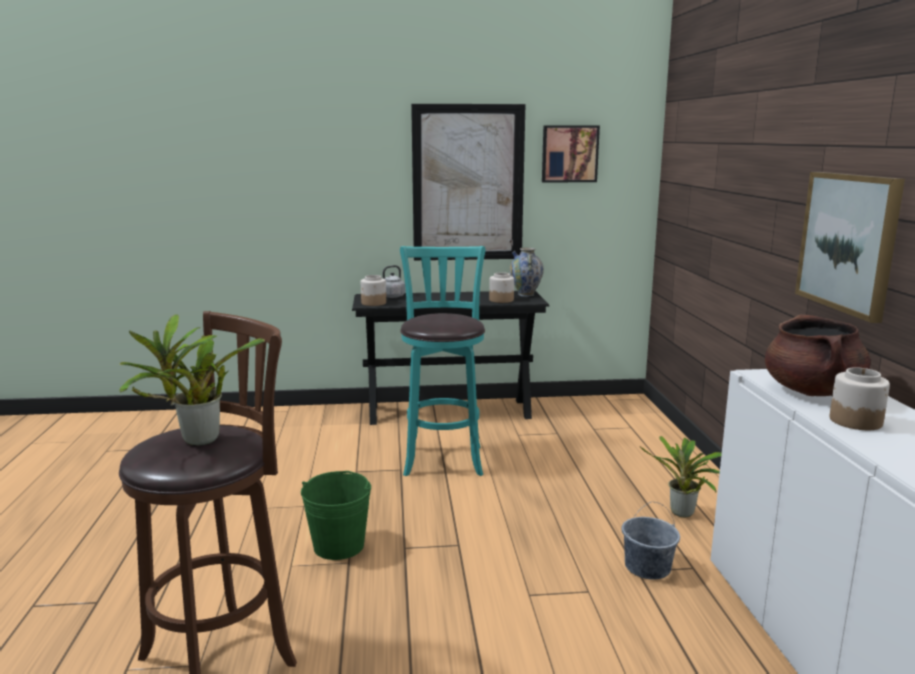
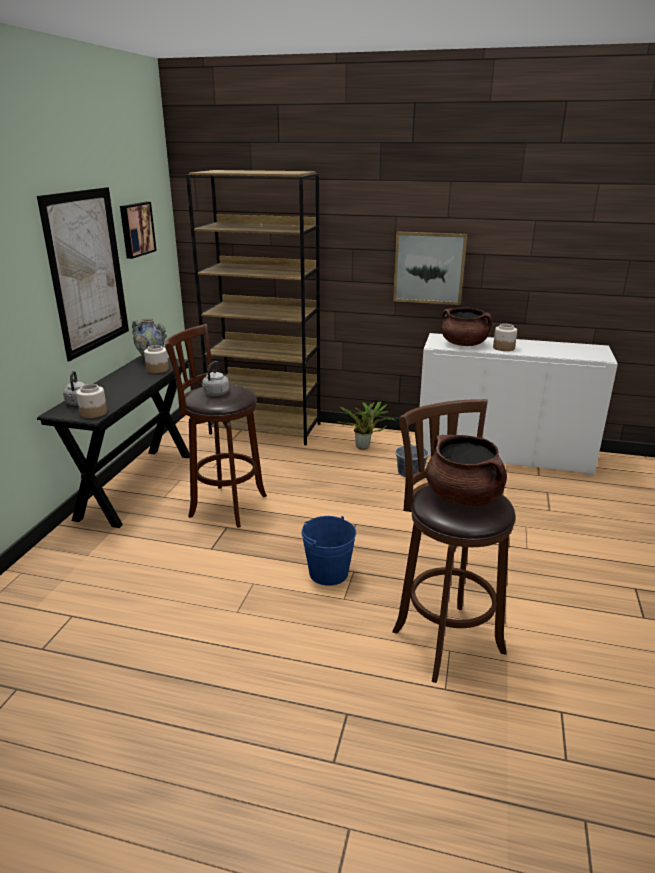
camera: 70 degrees left, 10 degrees up
(195, 441) = (464, 497): potted plant -> brown cooking pot
(339, 546) = (328, 573): green bucket -> blue bucket
(435, 318) = (215, 394): none -> grey kettle
(443, 458) = (224, 505): turquoise stool -> brown stool
(647, 440) = (266, 429): none -> brown bookcase

